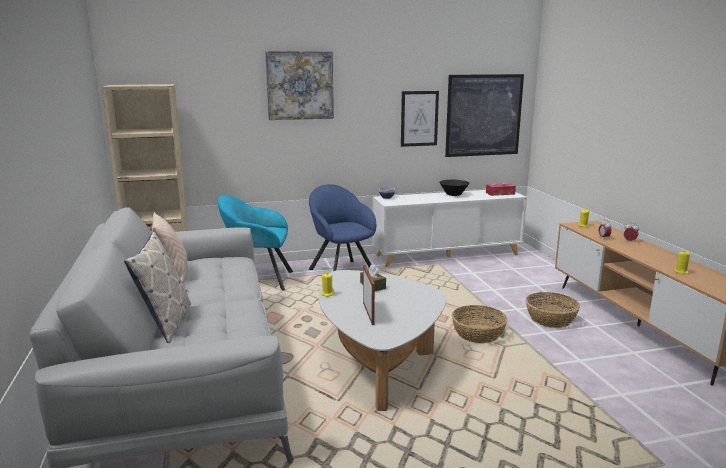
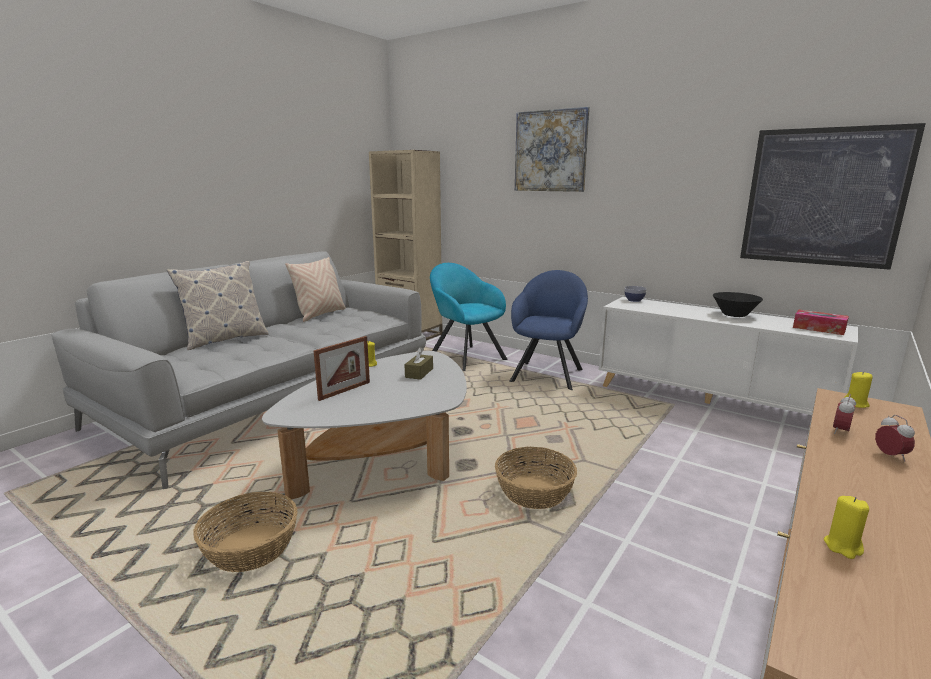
camera: 50 degrees right, 0 degrees up
(419, 118) = (702, 197): picture -> none
(550, 319) = (675, 531): basket -> basket (250, 547)

